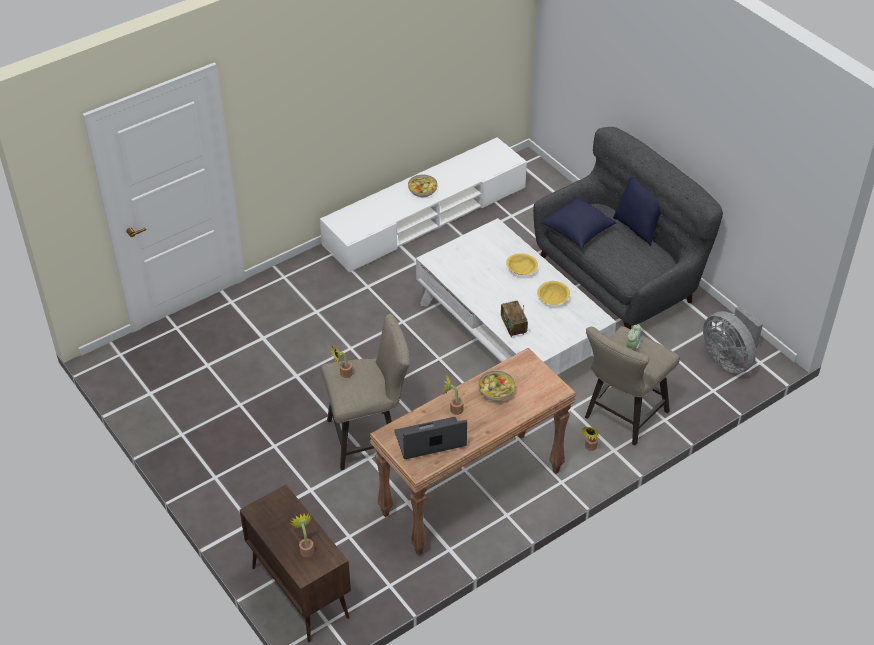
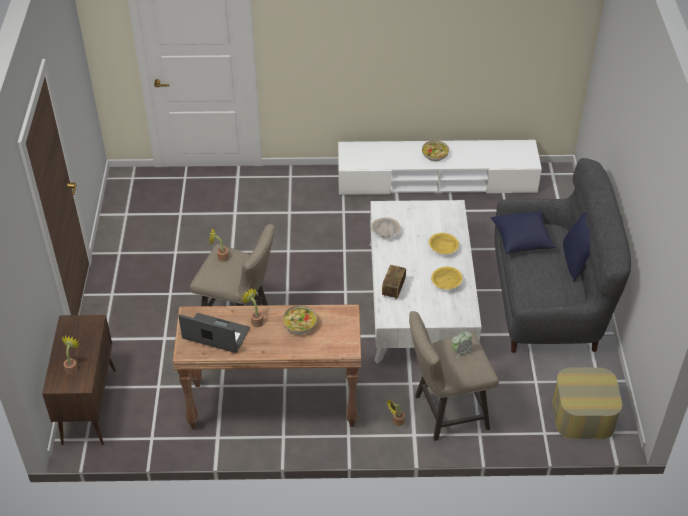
camera: 35 degrees right, 0 degrees up
(458, 280) = (385, 233): none -> beige bowl
(728, 359) = (583, 415): grey fan -> ottoman

